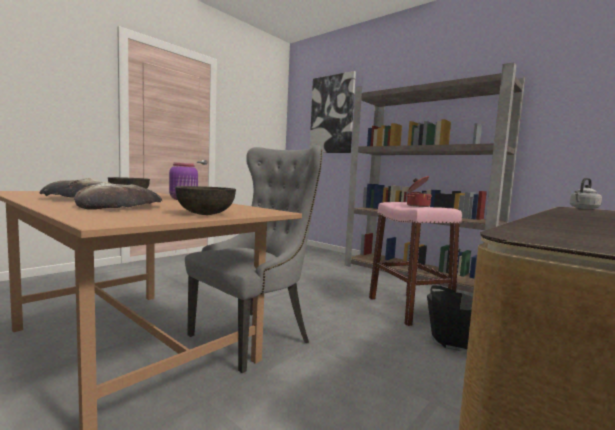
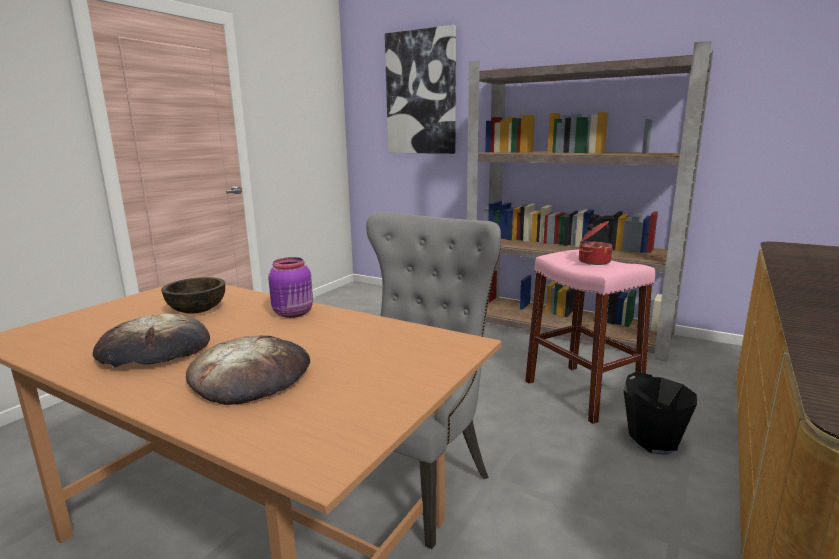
camera: 10 degrees left, 10 degrees up
(206, 214) = (398, 383): brown bowl -> none
(583, 208) = (794, 247): grey kettle -> none

